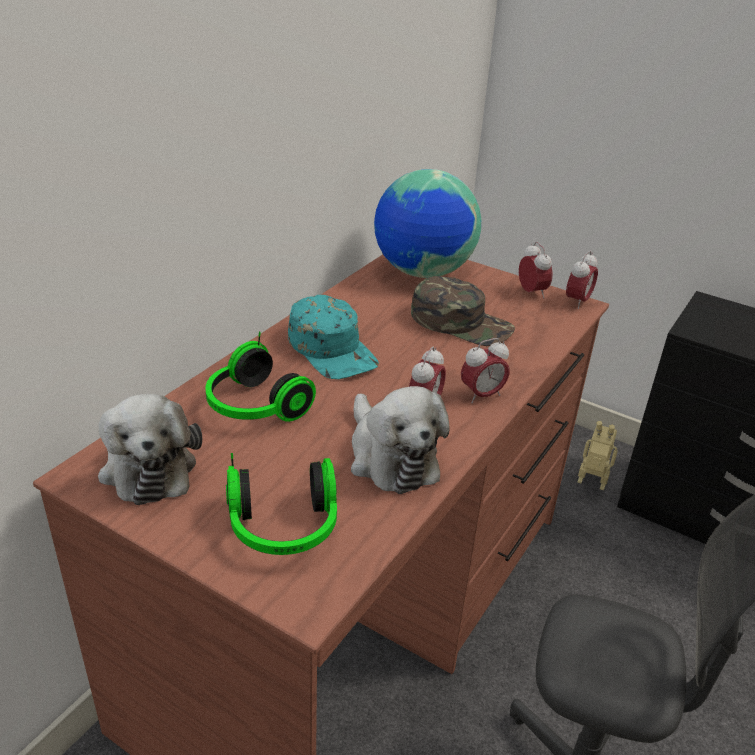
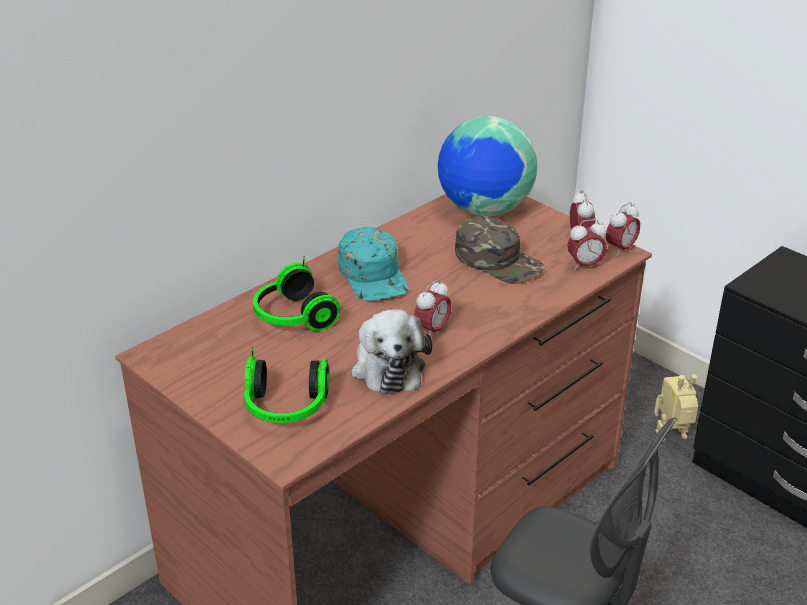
camera: 15 degrees right, 0 degrees up
(148, 465) = (199, 353): plush toy -> none
(481, 395) = (486, 325): alarm clock -> alarm clock (585, 265)
(591, 484) = (673, 438): toy robot -> toy robot turned 45 degrees counterclockwise

